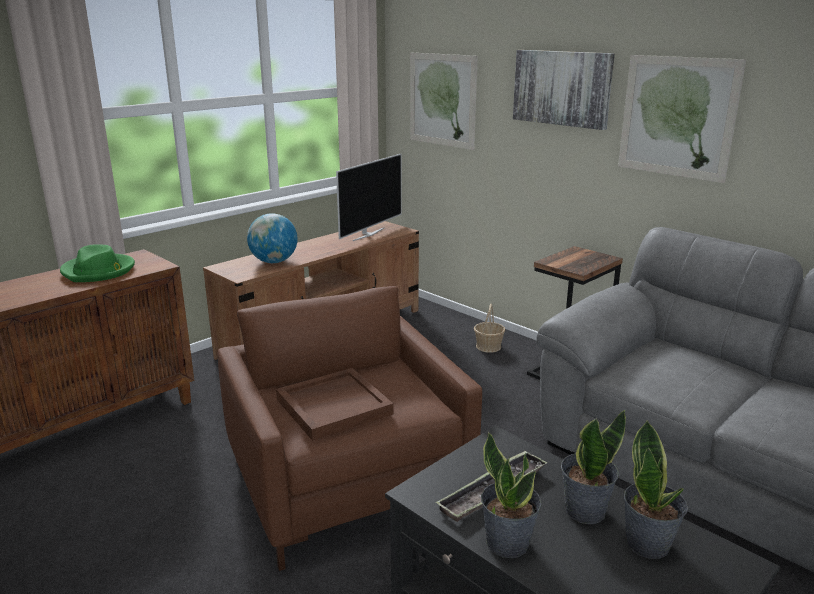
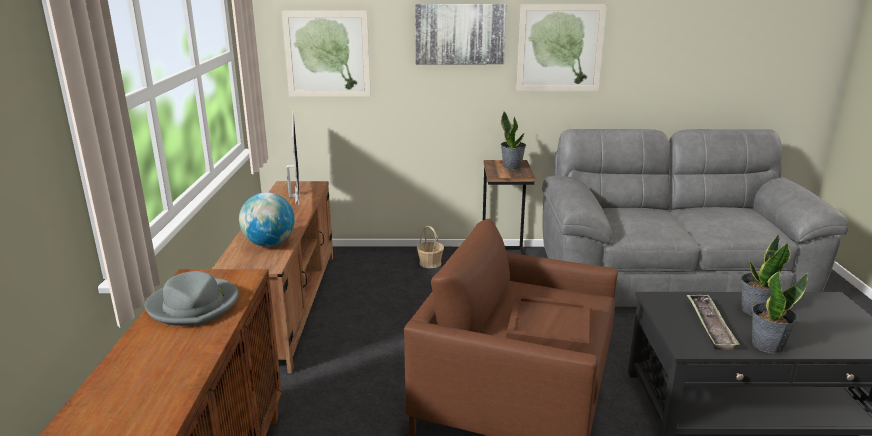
camera: 45 degrees left, 0 degrees up
(99, 271) = (194, 305): green hat -> grey hat
(648, 543) = (800, 310): potted plant -> potted plant (512, 166)

